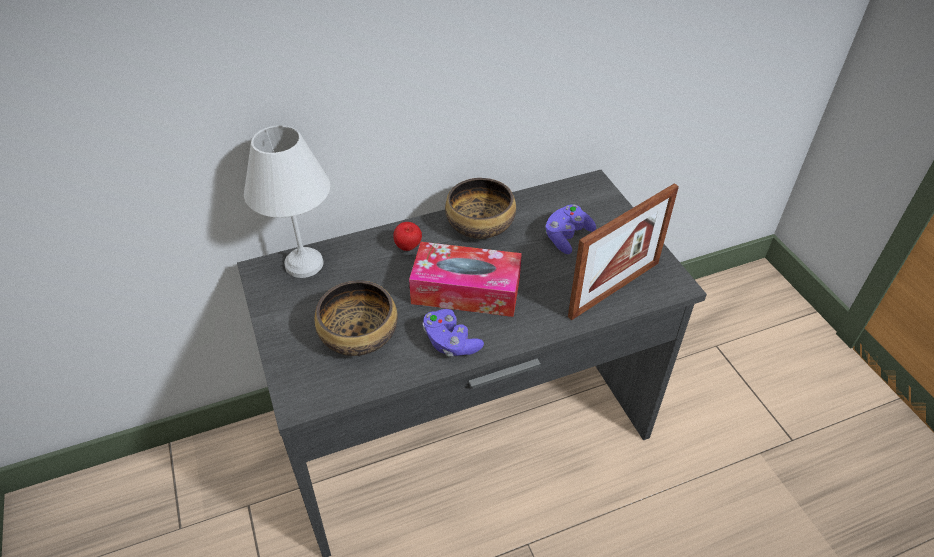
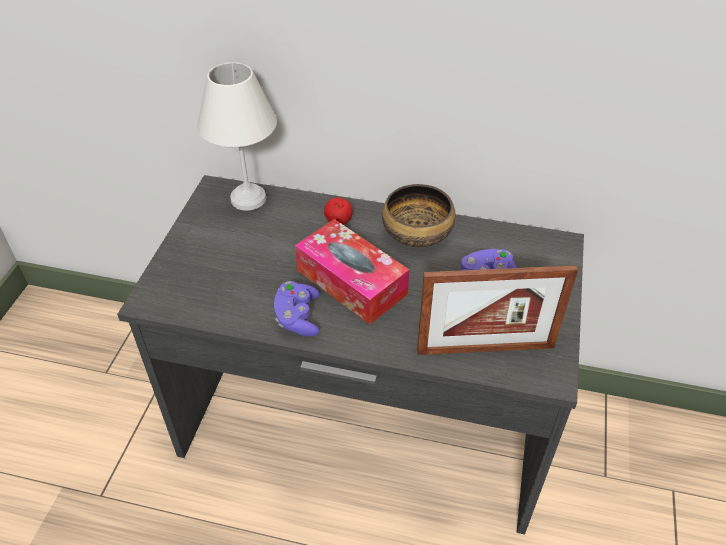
camera: 35 degrees right, 0 degrees up
(360, 334) = (236, 274): bowl -> none

